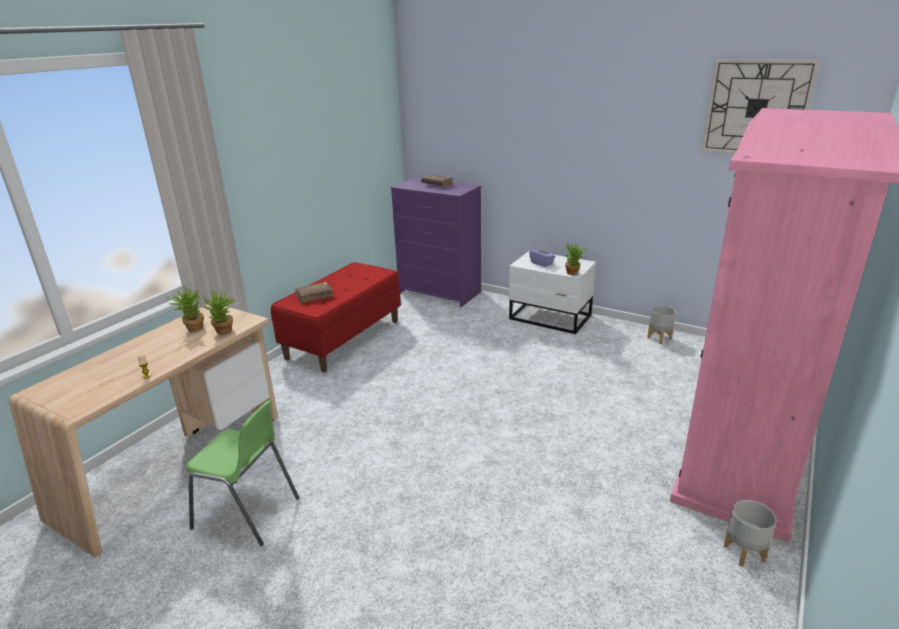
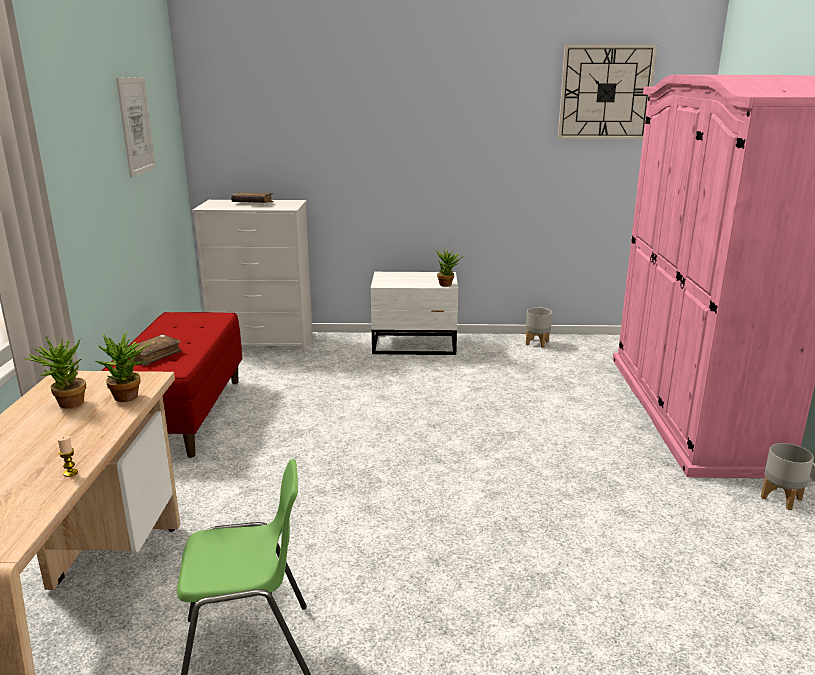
camera: 30 degrees left, 5 degrees down
(341, 126) = (136, 126): none -> picture
(440, 292) = (263, 342): purple dresser -> white dresser
(542, 263) = (403, 280): purple tissue box -> none

